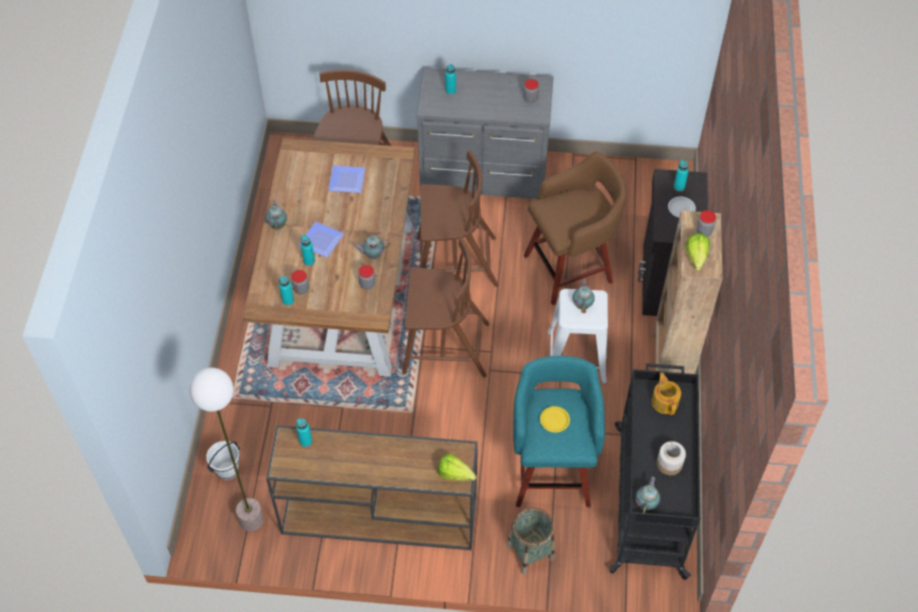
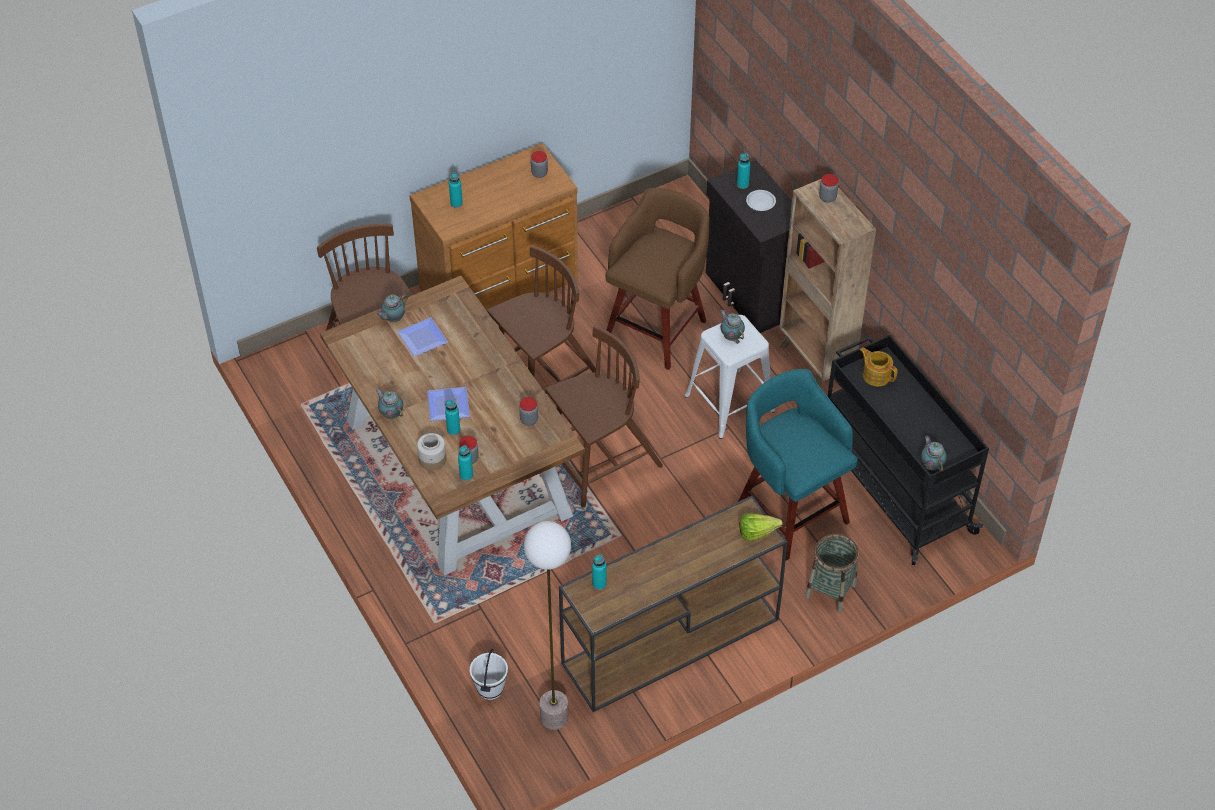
camera: 35 degrees left, 5 degrees down
(372, 255) = (510, 392): teapot -> teapot (393, 319)
(484, 175) = (502, 286): grey dresser -> brown dresser
(554, 420) = (796, 443): yellow plate -> none
(669, 464) = (923, 423): jar -> jar (432, 460)
(695, 260) = (841, 225): lettuce -> none

